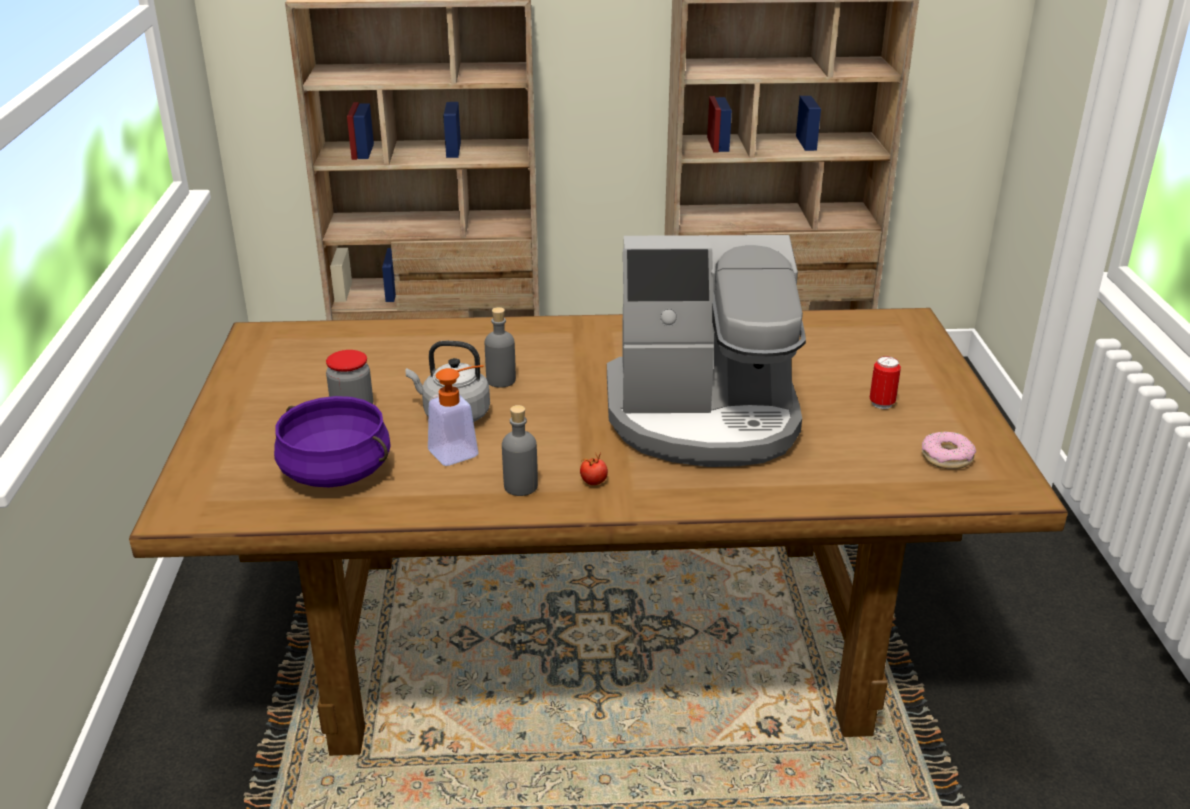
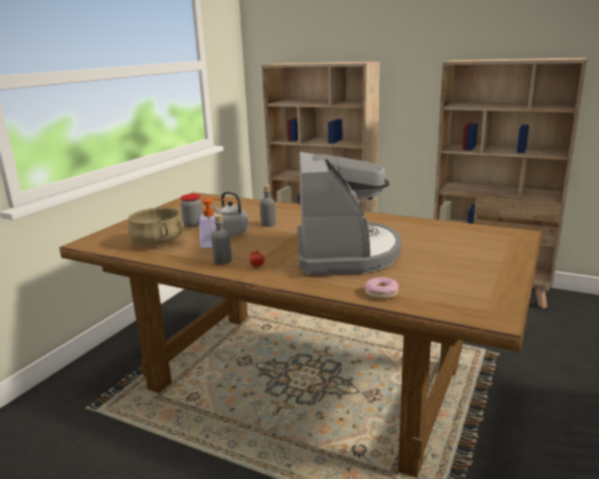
camera: 30 degrees right, 10 degrees down
(337, 471) = (158, 241): purple cooking pot -> beige cooking pot
(704, 417) = (345, 253): coffee machine -> coffee machine turned 120 degrees counterclockwise
(882, 403) = (455, 264): can -> none
(946, 458) = (466, 294): donut -> donut (381, 293)

